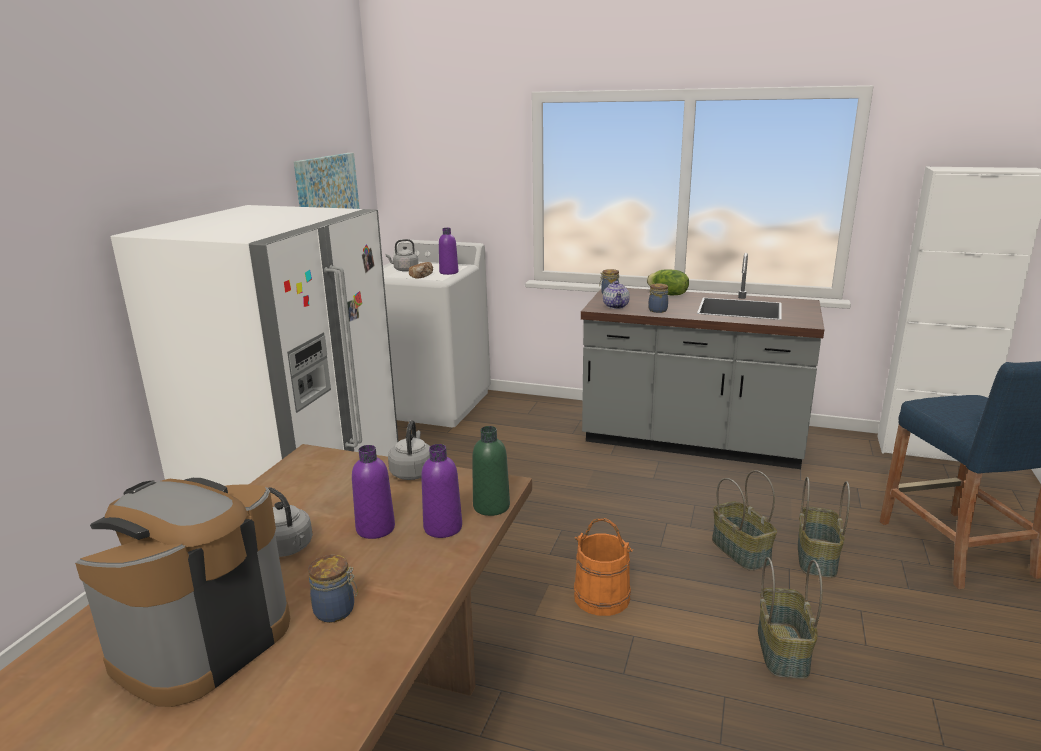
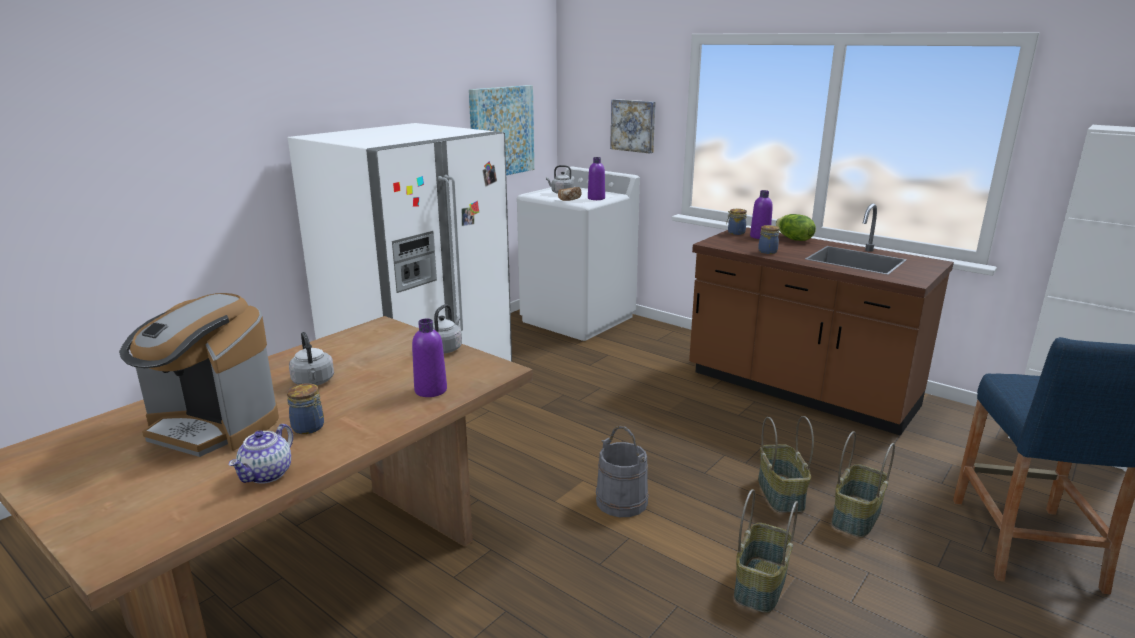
camera: 20 degrees right, 0 degrees up
(201, 642) = (213, 426): coffee machine -> coffee machine turned 120 degrees counterclockwise
(375, 528) = (383, 381): purple bottle -> purple bottle (760, 236)
(471, 190) = (634, 125): none -> picture
(491, 506) = (480, 383): green bottle -> none
(602, 597) = (622, 501): orange bucket -> grey bucket
(616, 306) = (730, 244): teapot -> teapot (267, 474)
(691, 443) = (799, 391): grey counter -> brown counter

